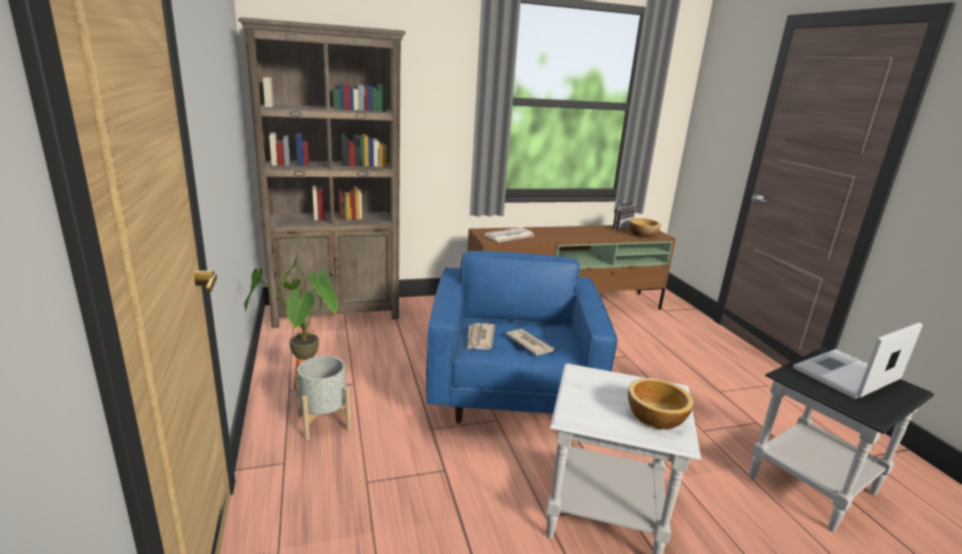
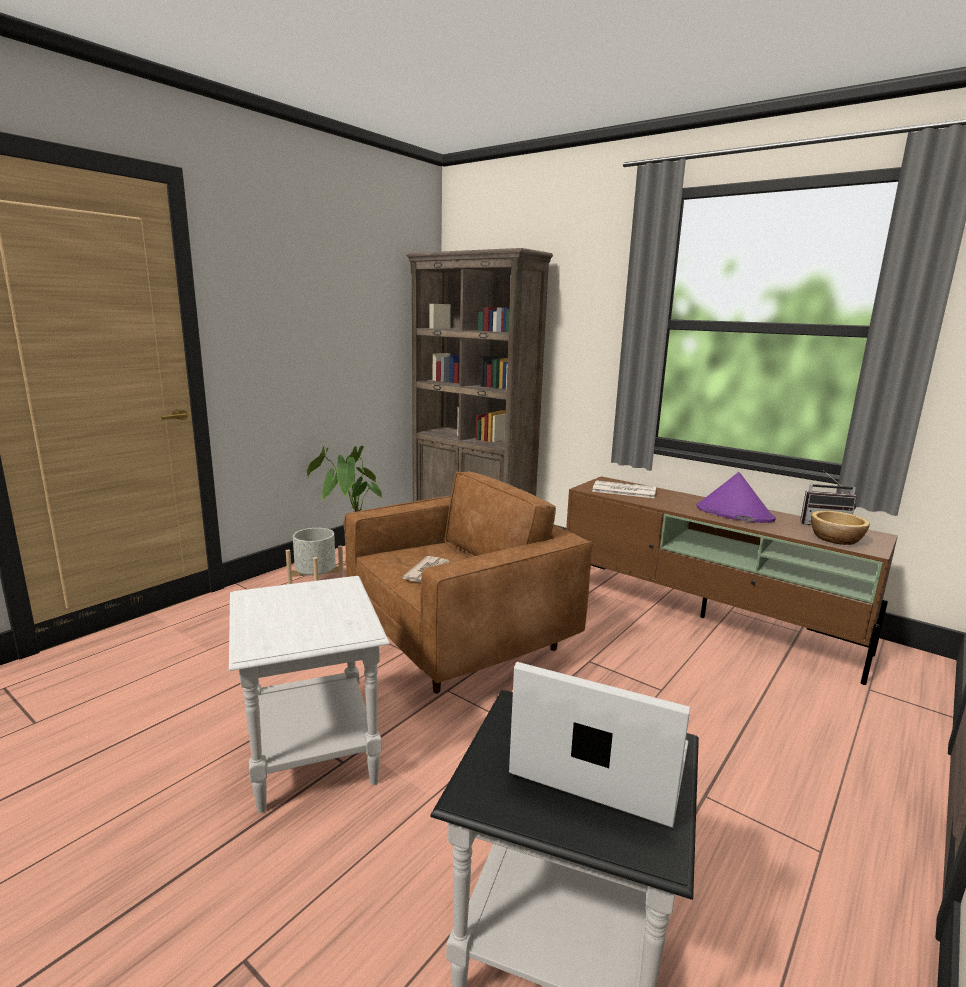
camera: 55 degrees right, 5 degrees down
(479, 338) = (406, 553): newspaper -> none
(511, 393) = (460, 644): blue armchair -> brown armchair
(584, 233) = (733, 513): none -> purple hat
(654, 417) = (286, 630): bowl -> none

